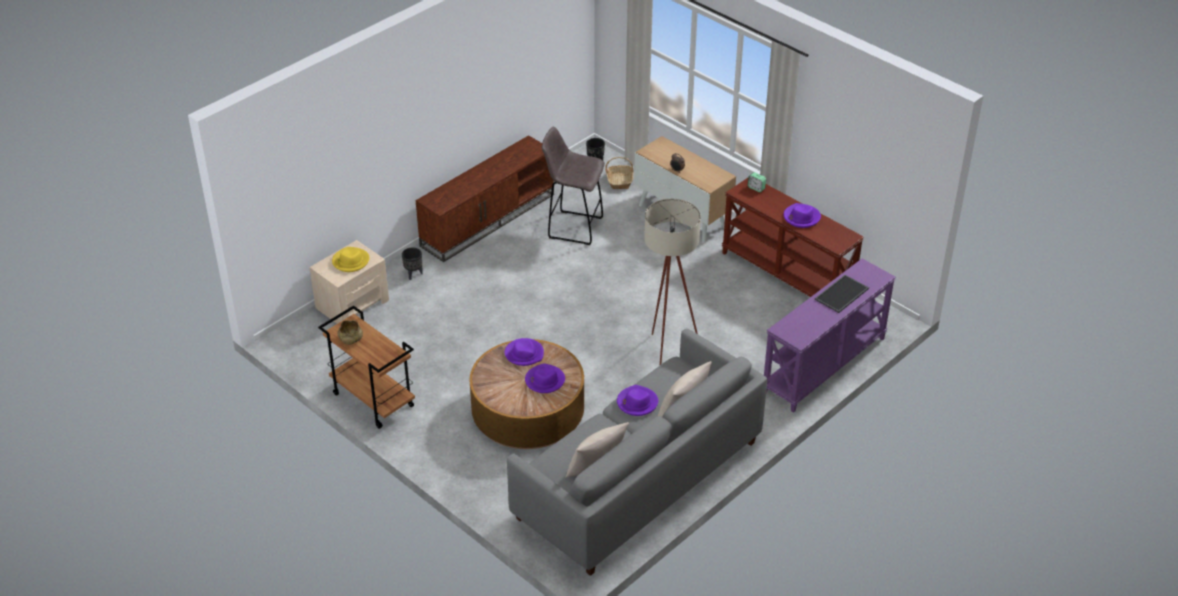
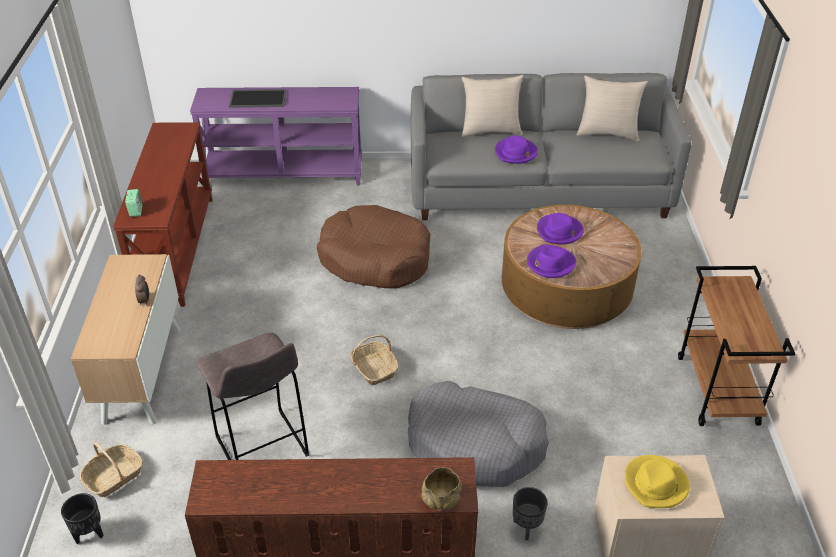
camera: 135 degrees left, 0 degrees up
(350, 339) = (756, 330): beige bowl -> beige bowl (441, 498)
(476, 290) = (475, 444): none -> grey dog bed
(574, 290) = (374, 368): none -> basket
(667, 348) = (375, 259): beige floor lamp -> brown dog bed
(801, 217) = (161, 163): purple hat -> none

